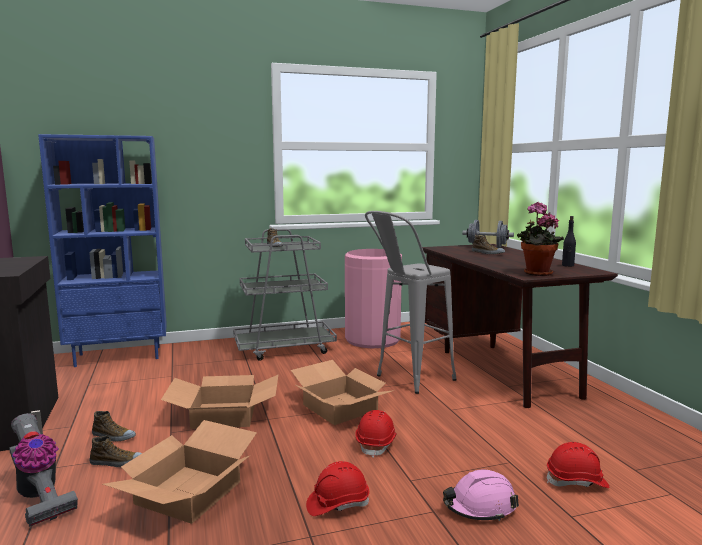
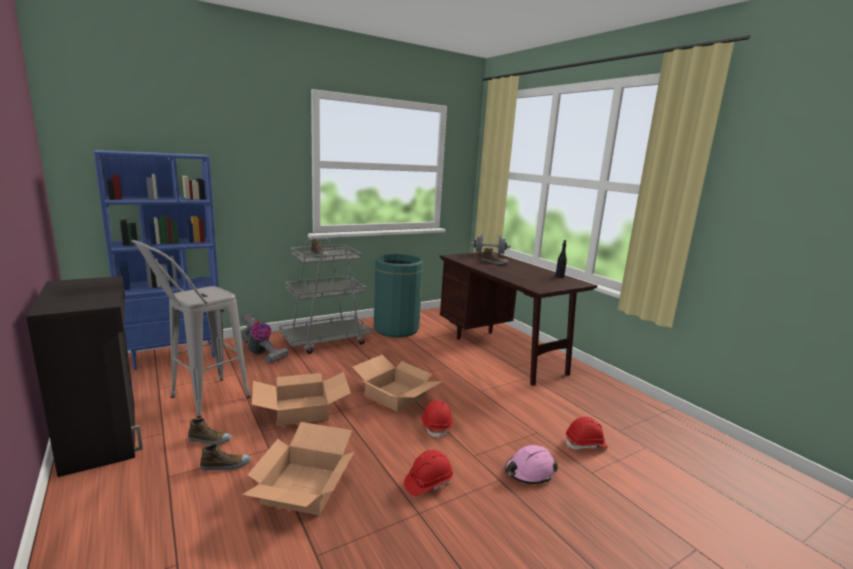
camera: 15 degrees left, 5 degrees up
(39, 496) = (167, 507): vacuum cleaner -> vacuum cleaner (260, 353)
(372, 339) = (396, 329): pink trash can -> green trash can
(407, 381) = (438, 367): grey stool -> grey stool (199, 401)
(535, 274) = (543, 286): potted plant -> none

